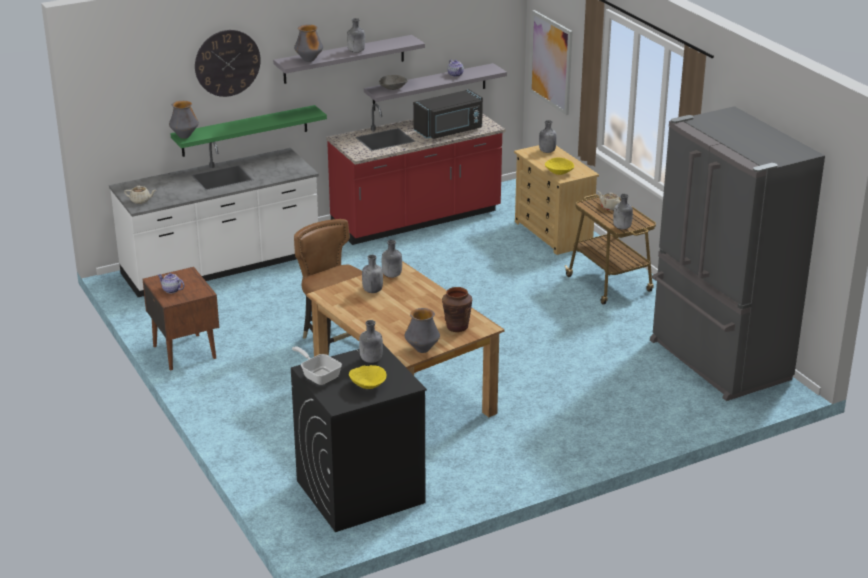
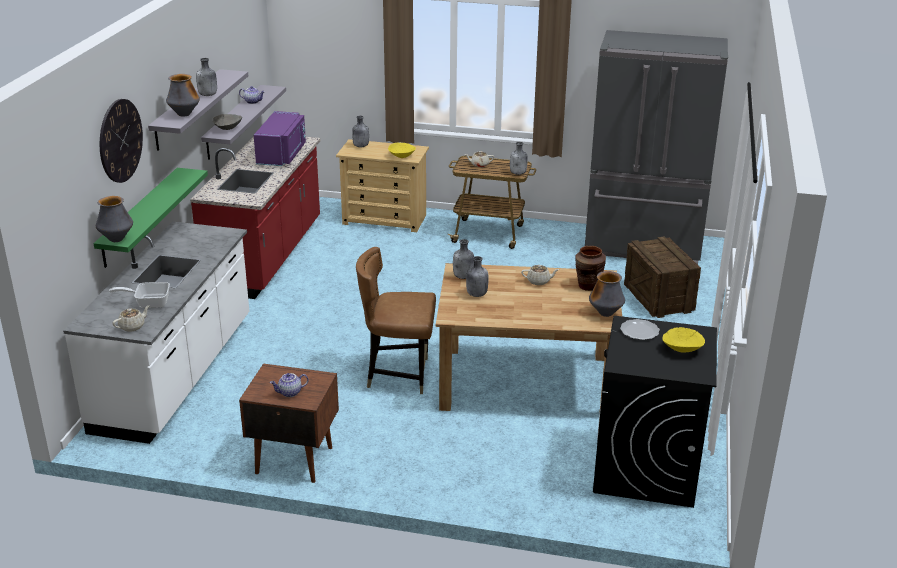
camera: 50 degrees left, 0 degrees up
(318, 375) = (637, 364): frying pan -> frying pan (148, 303)
(371, 360) = (640, 331): grey bottle -> plate
(432, 305) = (539, 281): none -> beige teapot
(449, 131) = (282, 155): black microwave -> purple microwave
(551, 62) = (319, 66): picture -> none
(634, 403) = (659, 298): none -> crate

